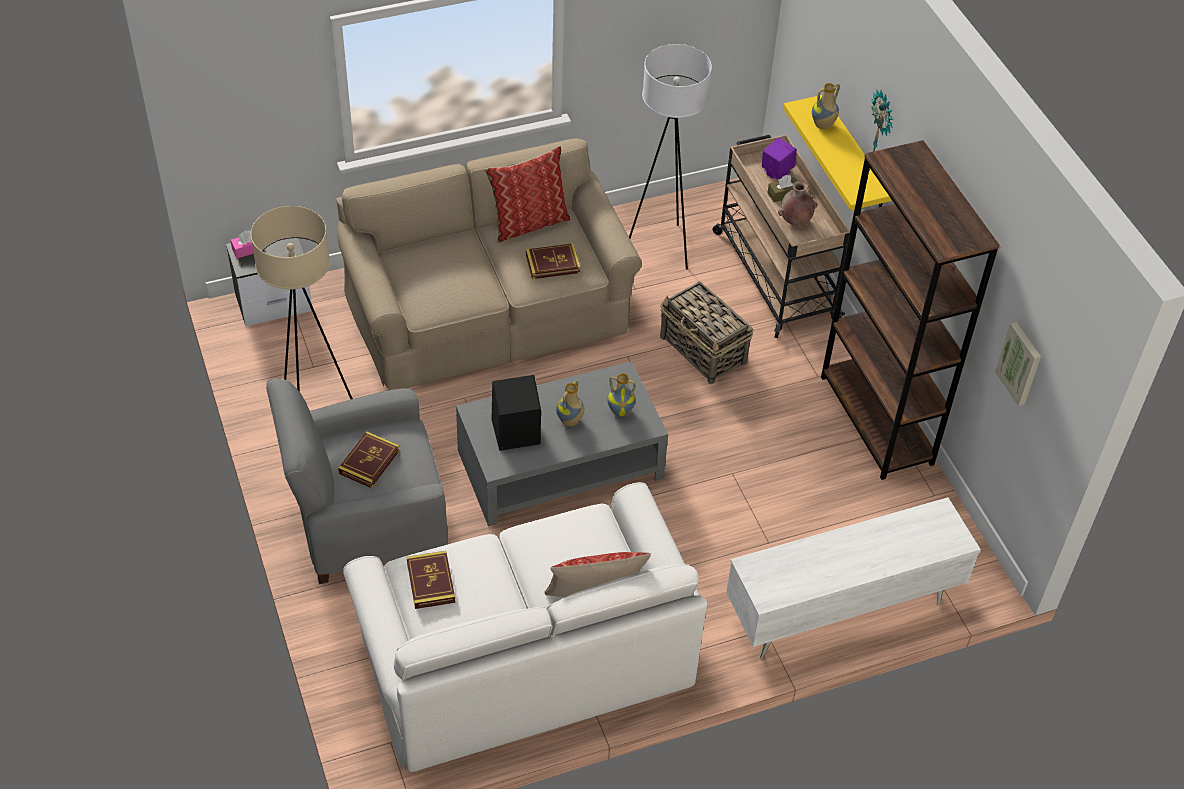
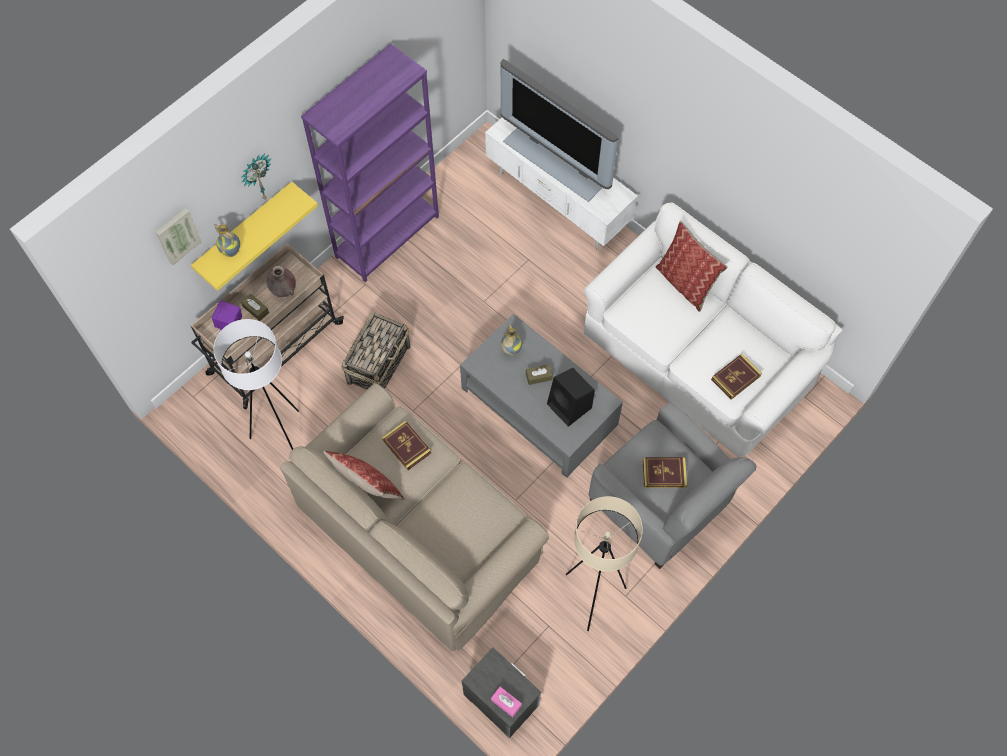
camera: 115 degrees left, 15 degrees up
(570, 421) = (539, 376): vase -> brown tissue box
(863, 552) = (557, 160): none -> television
(876, 420) = (387, 236): brown bookcase -> purple bookcase
(1020, 363) = (432, 55): picture -> picture (177, 235)

